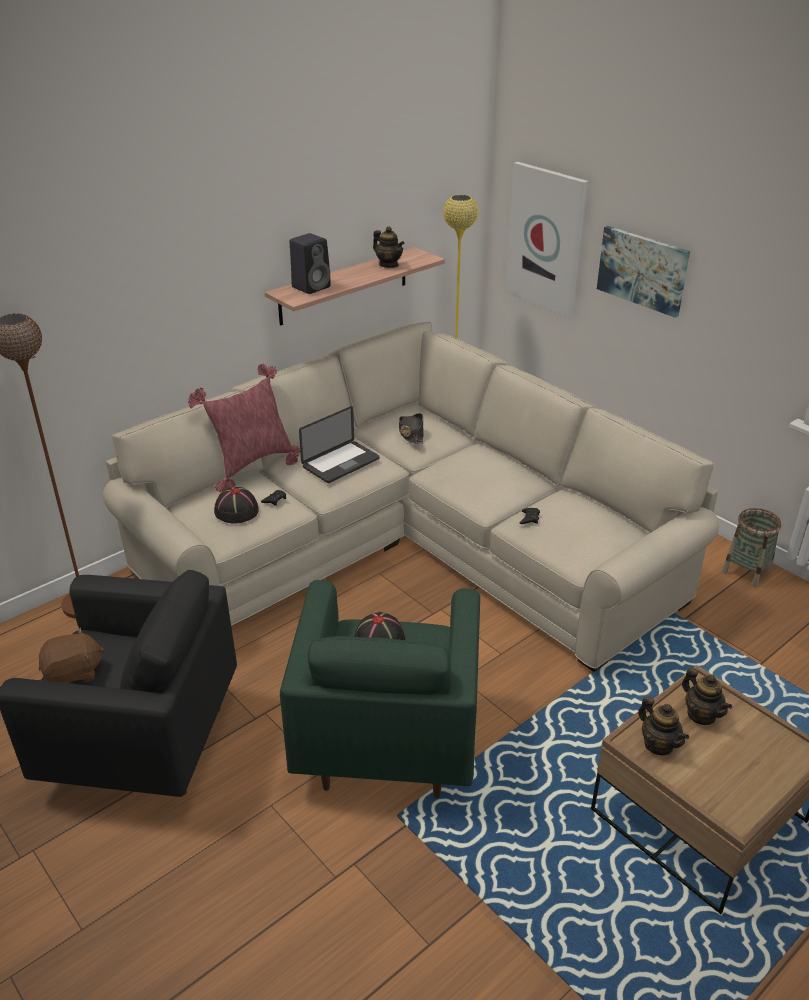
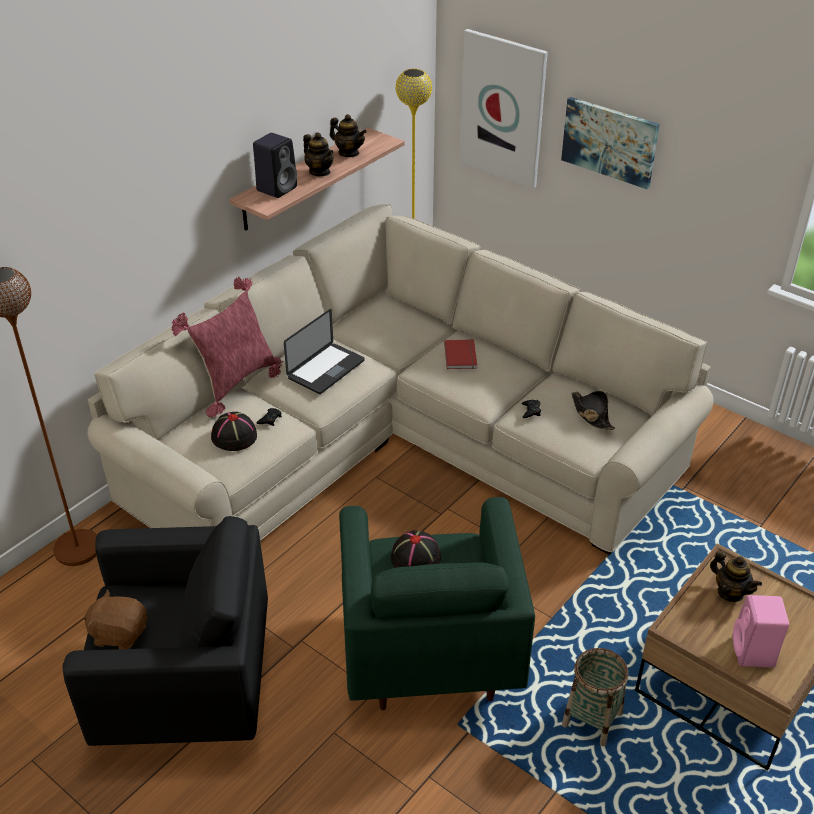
camera: 10 degrees left, 5 degrees up
(74, 673) = (119, 633): brown plush toy -> brown plush toy turned 135 degrees counterclockwise
(411, 433) = (388, 327): black hat -> black hat (591, 414)
(474, 463) = (462, 355): none -> red book
(658, 744) = (698, 626): teapot -> teapot (320, 172)
(714, 780) = (754, 653): none -> pink speaker
(746, 571) = (730, 432): basket -> basket (592, 719)

